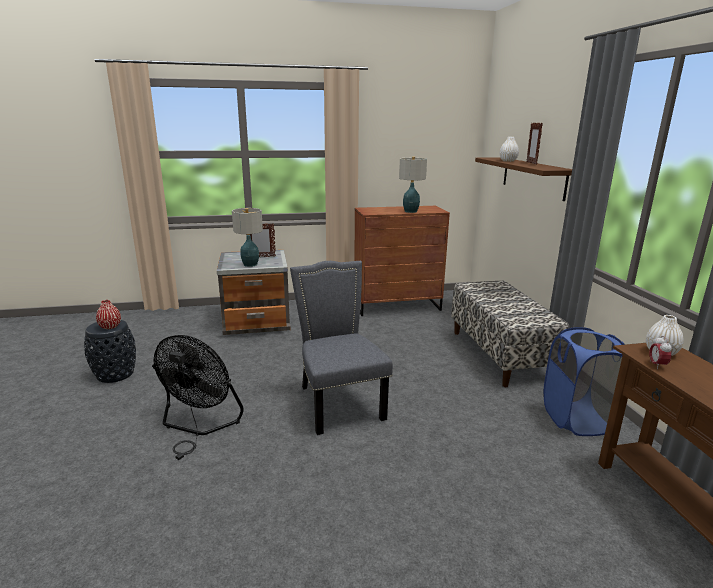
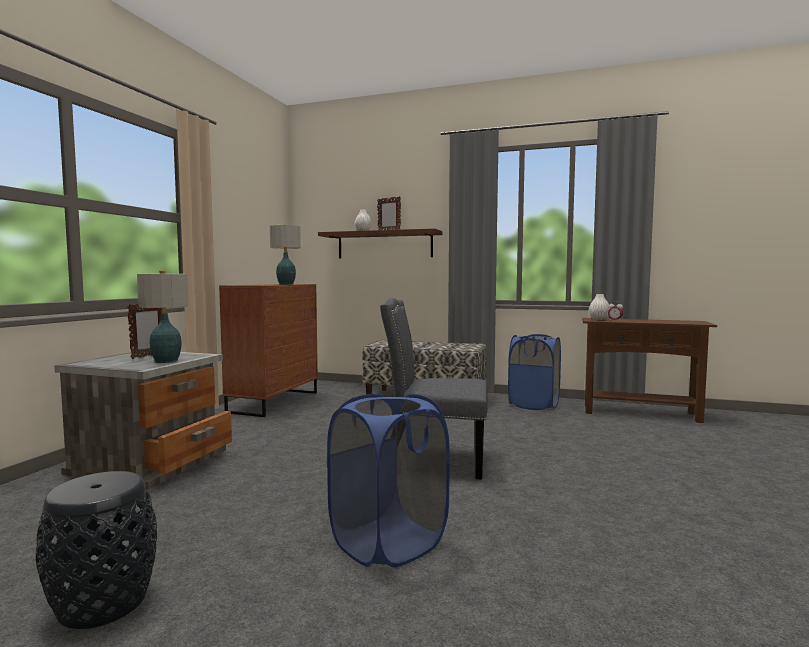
camera: 60 degrees left, 15 degrees down
(110, 327) = (112, 482): red vase -> none
(194, 424) = (388, 543): black fan -> blue laundry basket

